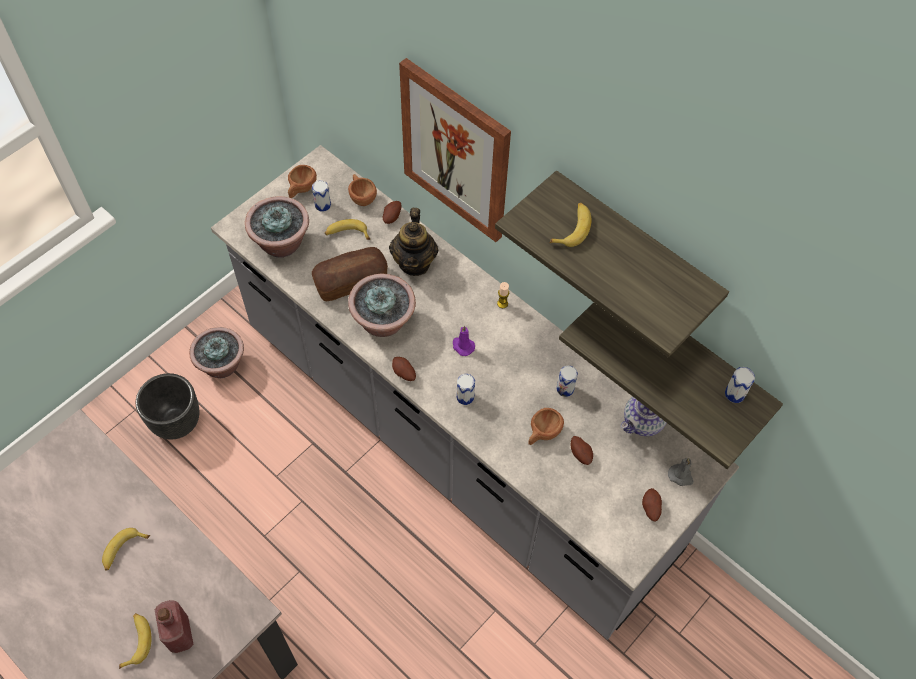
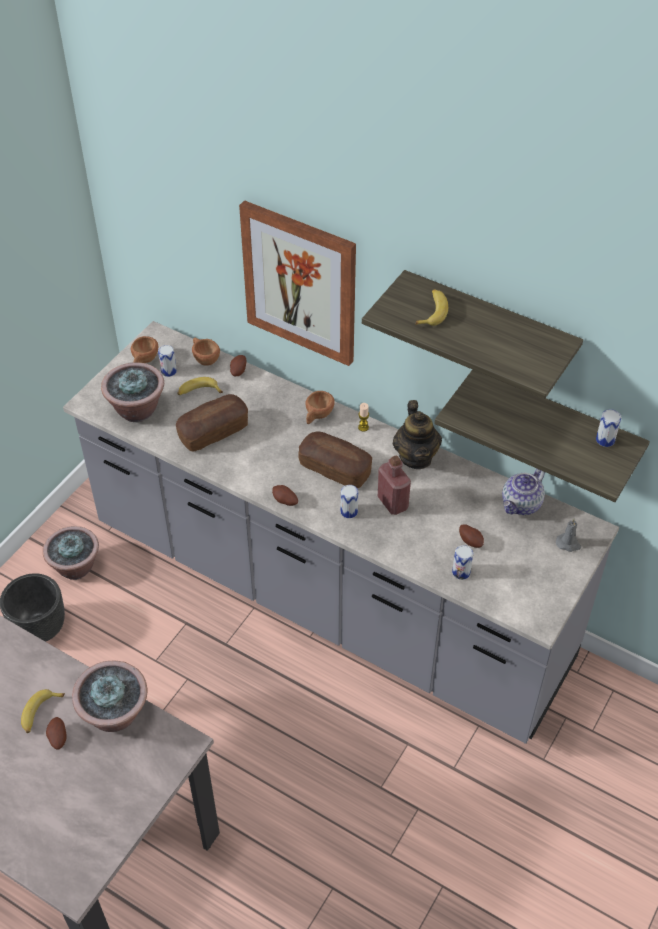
camera: 10 degrees left, 10 degrees down
(136, 641) = (74, 792): banana -> none
(180, 634) = (116, 777): red bottle -> red bottle (392, 503)
(384, 322) = (254, 461): potted plant -> potted plant (115, 714)
(414, 262) = (270, 406): teapot -> teapot (416, 457)
(462, 346) = (335, 469): purple candle -> bread
(542, 434) = (430, 530): brown cup -> brown cup (317, 416)
(565, 389) = (441, 489): can -> can (461, 572)
(650, 508) = (547, 575): potato -> potato (57, 738)

